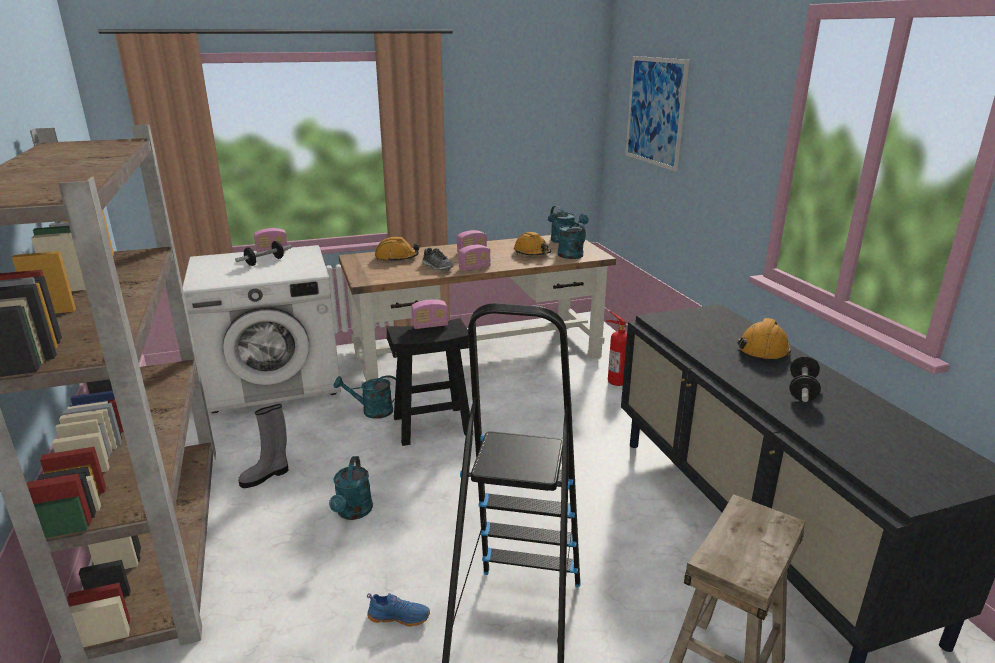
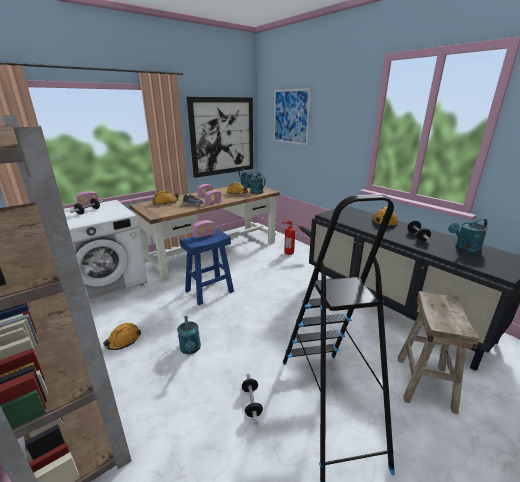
camera: 20 degrees left, 0 degrees up
(266, 476) = (123, 340): grey boot -> orange hard hat
(372, 411) = (170, 290): turquoise watering can -> turquoise watering can (464, 249)
(399, 616) = (251, 403): blue shoe -> dumbbell
(432, 425) = (209, 291): black stool -> blue stool
(527, 142) = (222, 136): none -> picture

